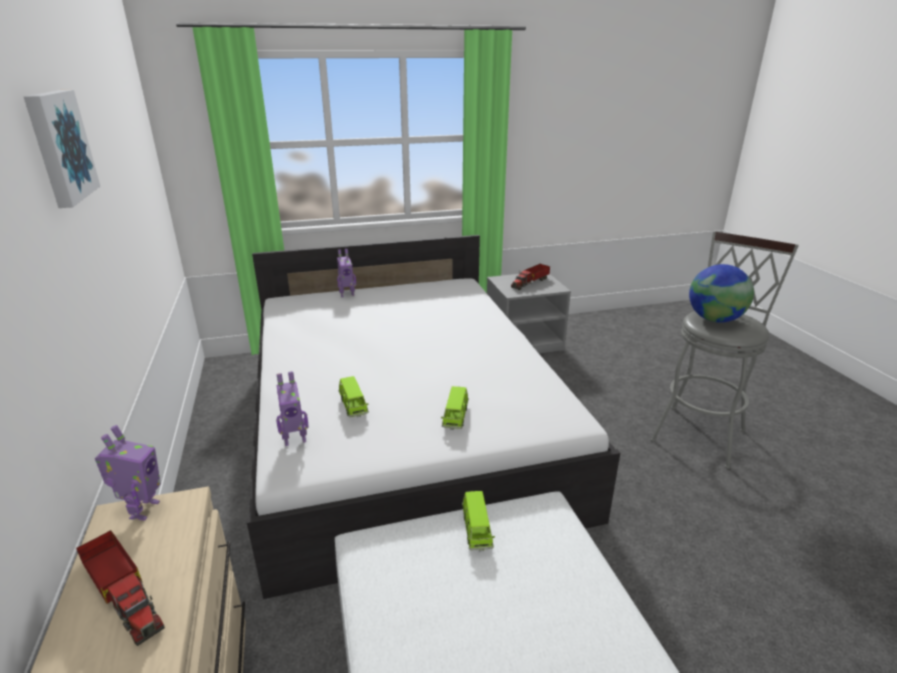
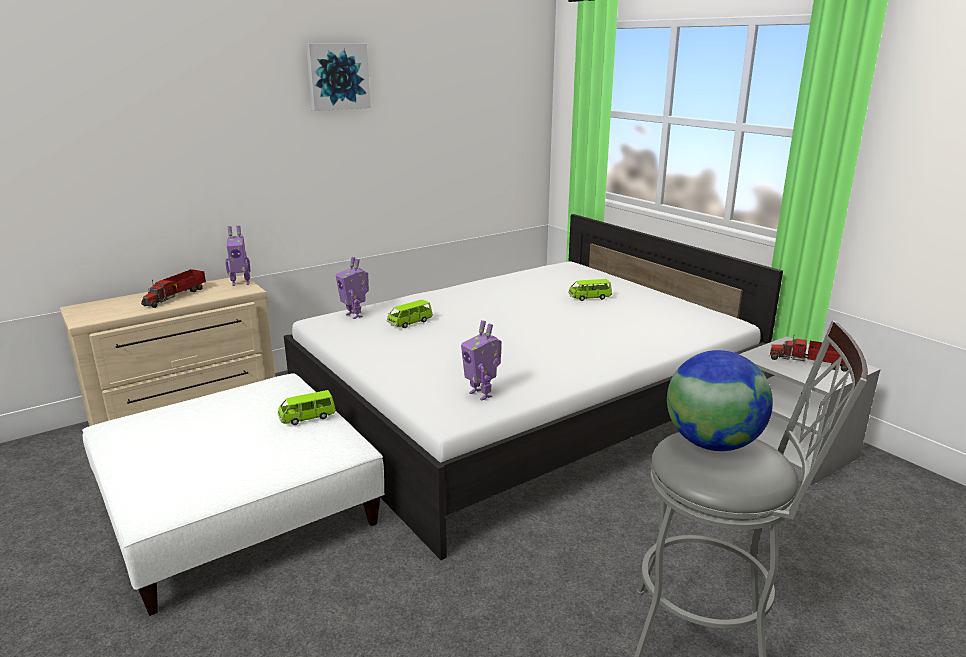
camera: 70 degrees right, 5 degrees down
(347, 294) = (614, 281): toy robot -> toy robot (481, 394)
(455, 417) = (419, 361): green toy car -> green toy car (589, 297)

